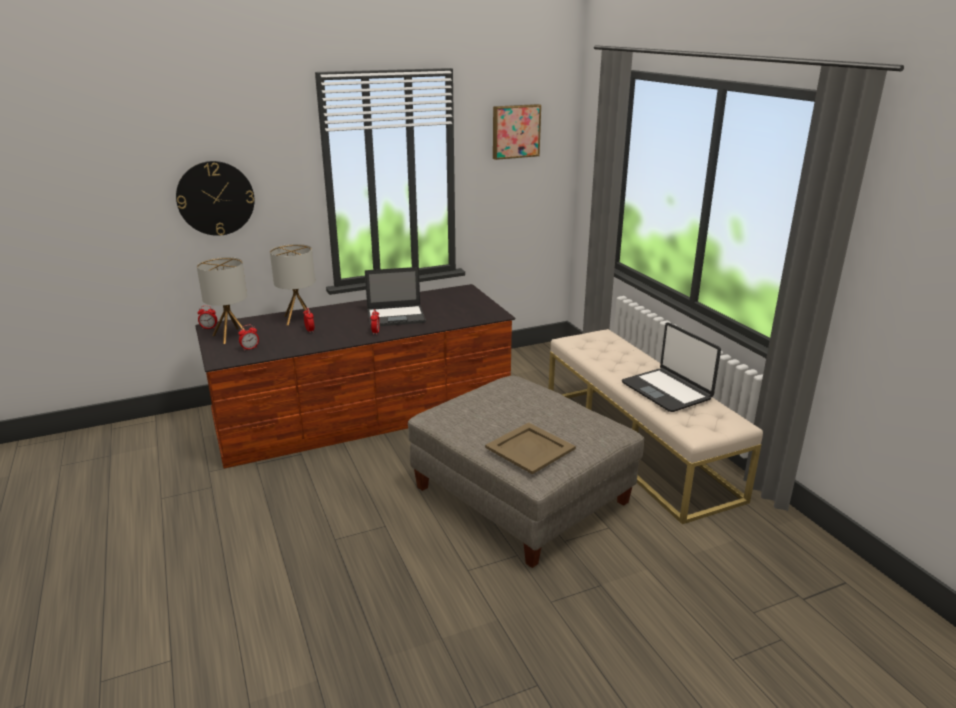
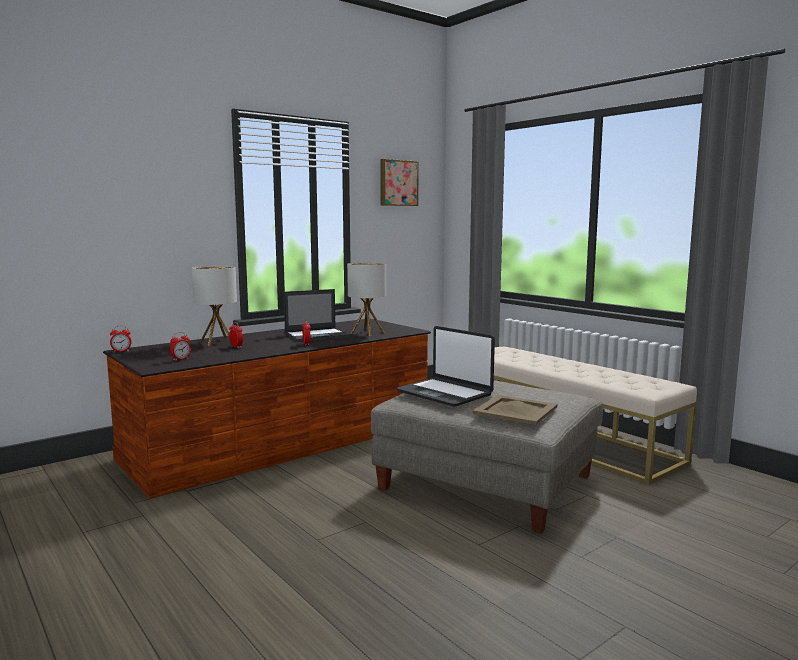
camera: 15 degrees left, 15 degrees down
(215, 198) = (130, 220): wall clock -> none
(231, 336) = (152, 354): table lamp -> table lamp (367, 333)
(667, 391) = (594, 372): laptop -> laptop (445, 393)

